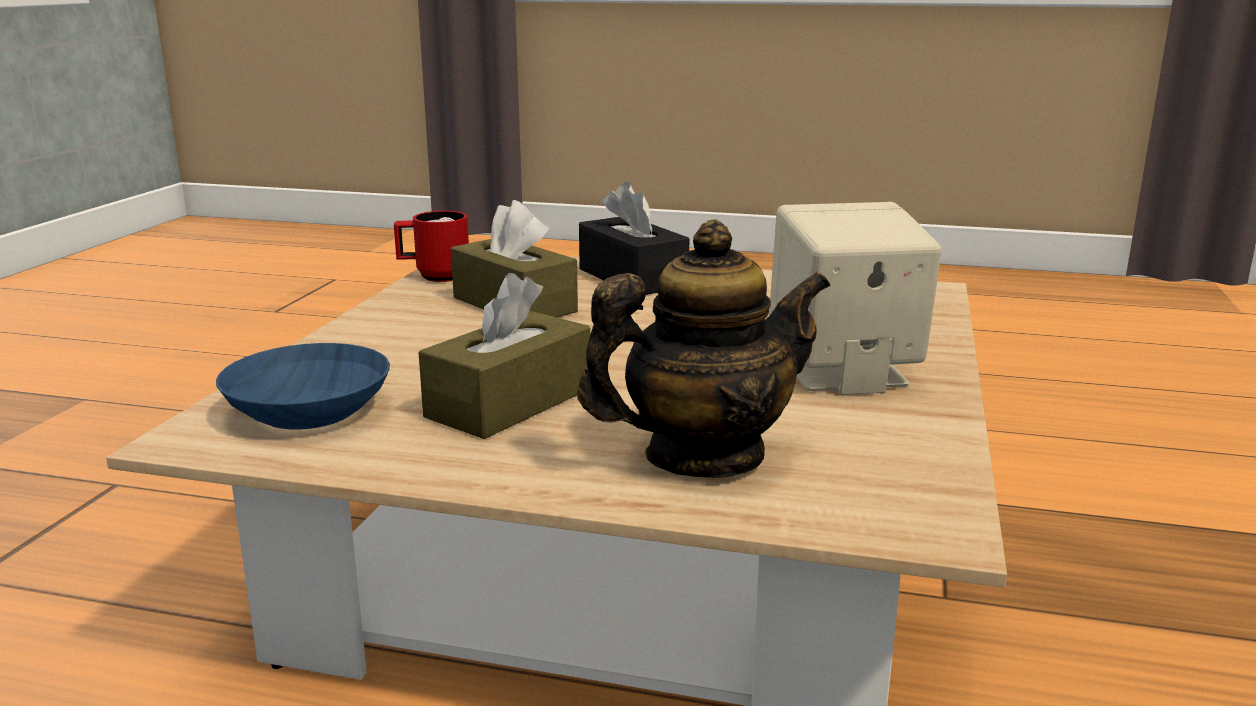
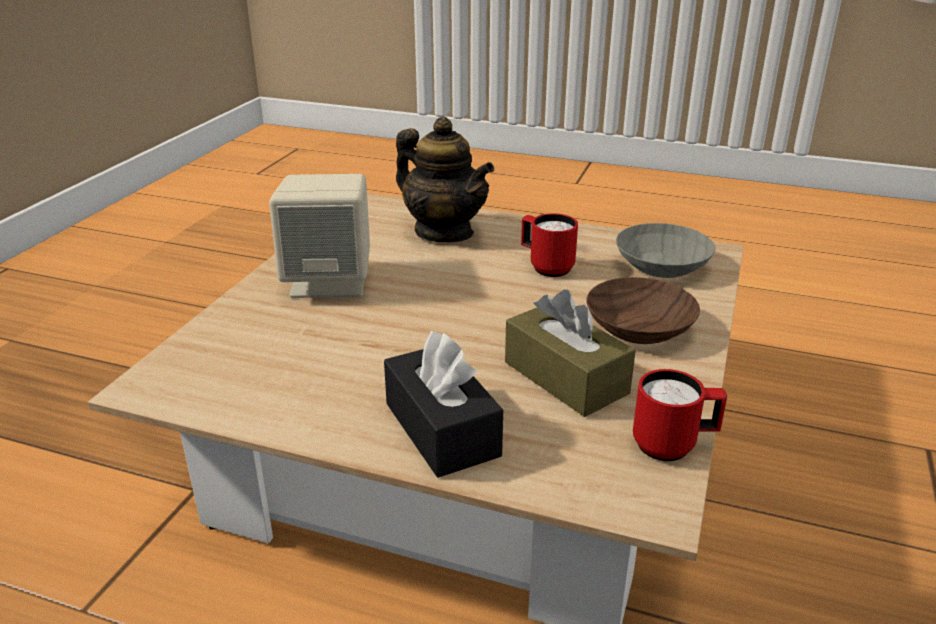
camera: 175 degrees left, 10 degrees up
(307, 413) = (662, 264): blue bowl -> grey bowl
(404, 341) = (641, 327): none -> brown bowl
(509, 403) = (546, 267): brown tissue box -> red mug
(703, 456) = (444, 232): teapot -> teapot turned 120 degrees counterclockwise

